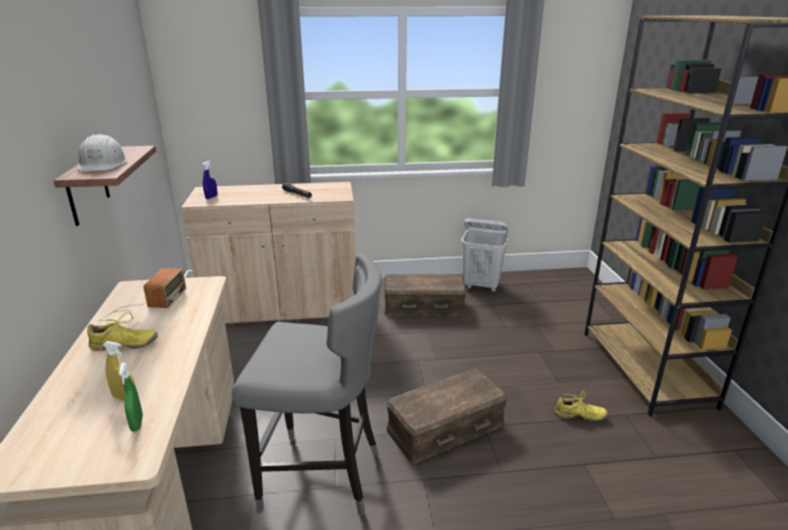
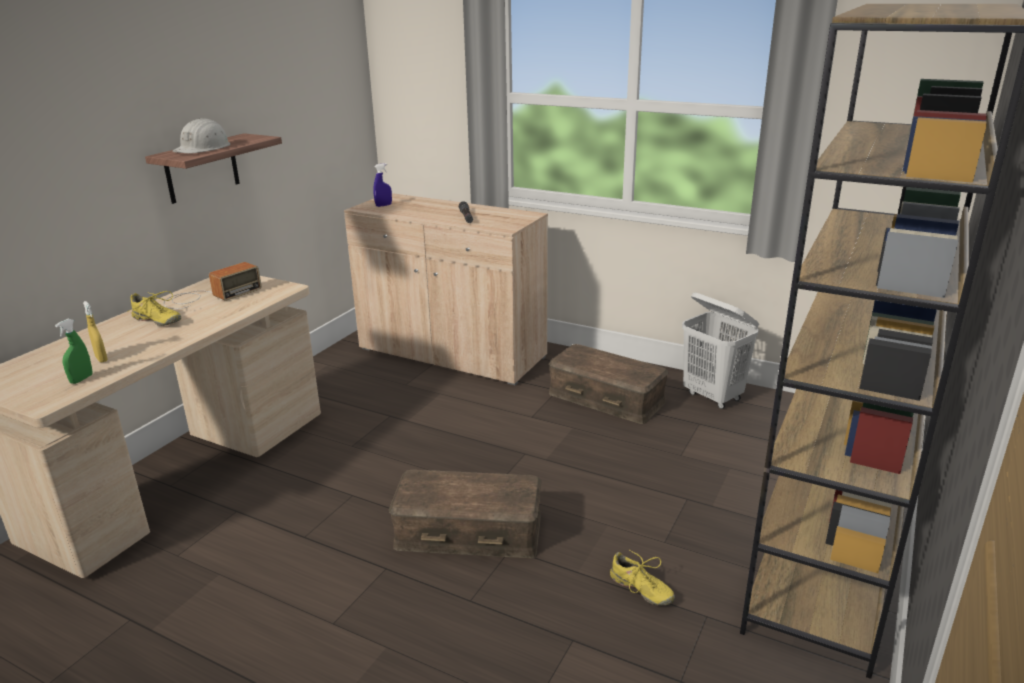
camera: 35 degrees right, 0 degrees up
(322, 477) = (303, 523): grey stool -> none

